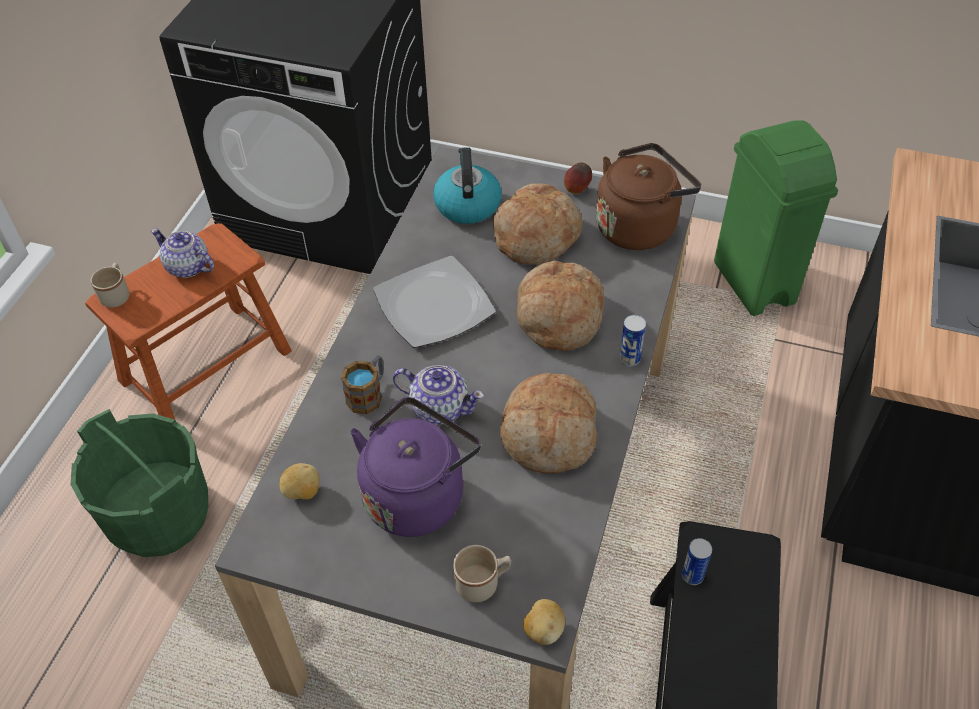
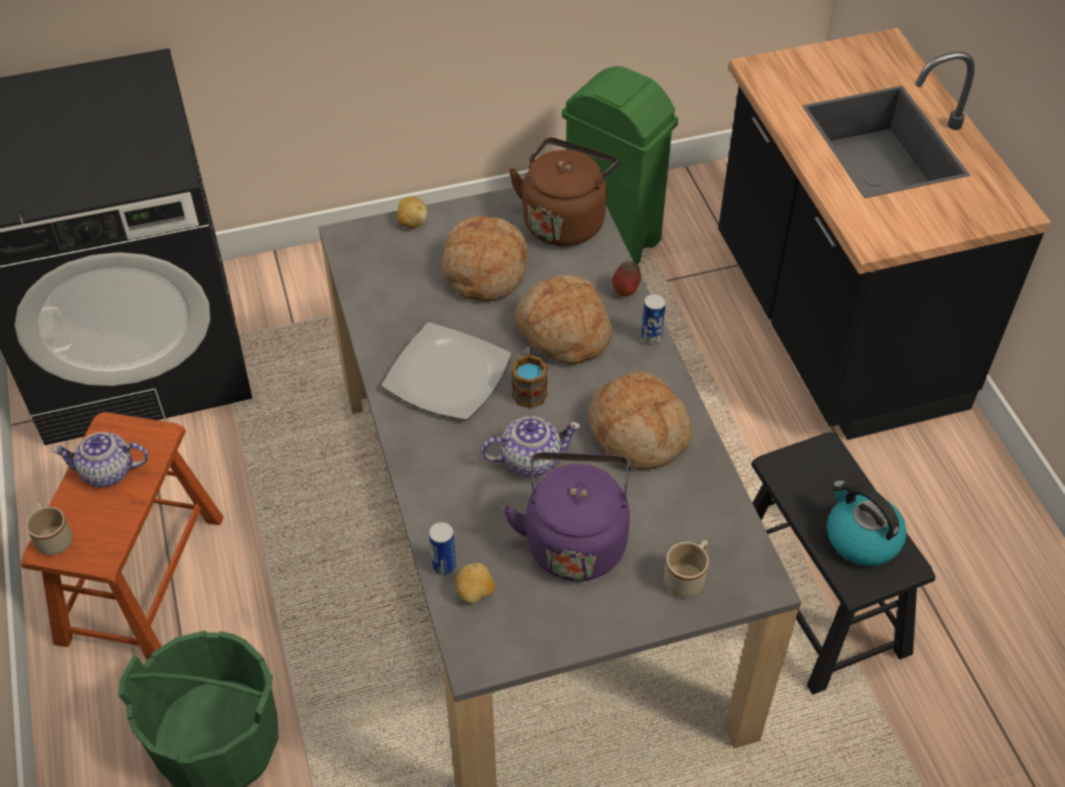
camera: 35 degrees left, 0 degrees up
(368, 394) = (458, 481): mug -> mug (529, 388)
(467, 204) = (396, 270): kettle -> kettle (861, 538)
(543, 630) = (762, 584): potato -> potato (412, 222)
(577, 190) = (485, 212): apple -> apple (625, 291)
(692, 576) = (794, 497): can -> can (444, 566)

